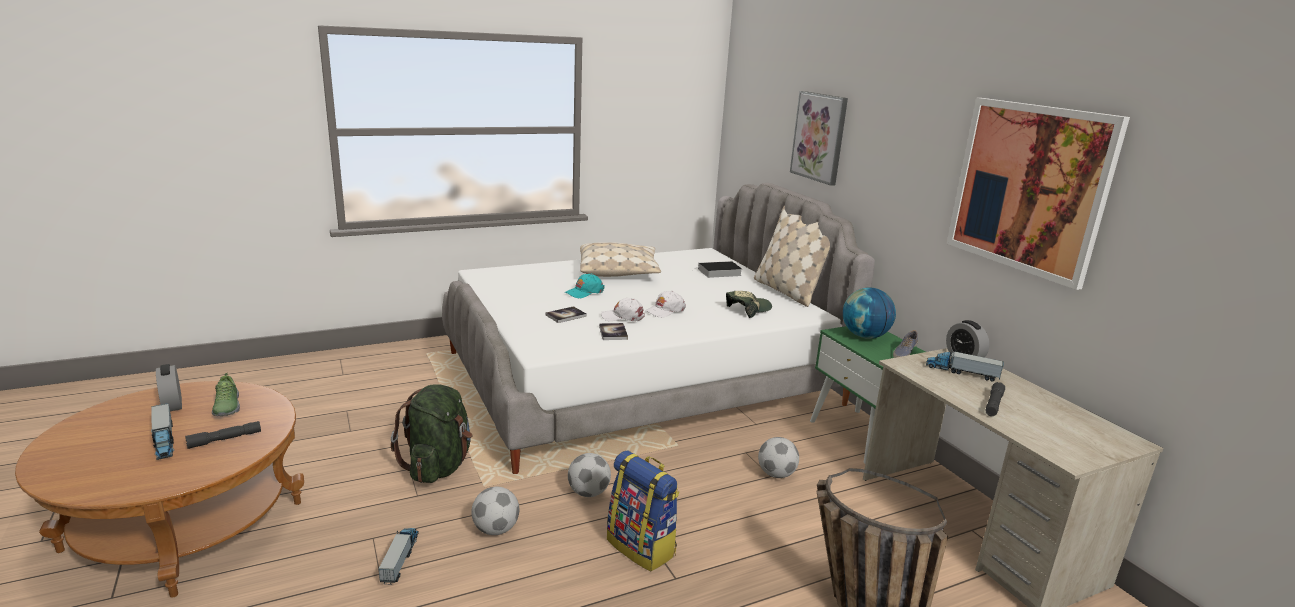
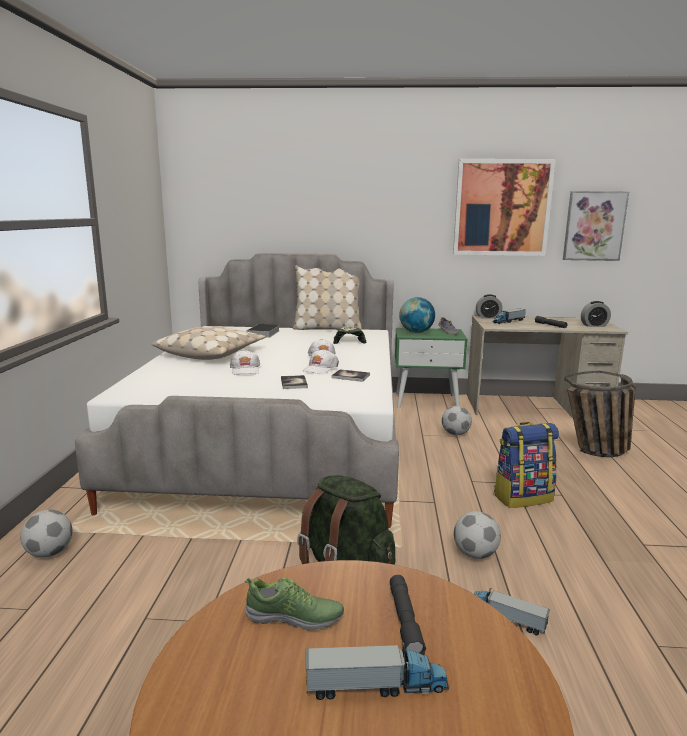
camera: 60 degrees left, 5 degrees down
(172, 404) = (238, 679): alarm clock -> alarm clock (594, 325)
(584, 292) = (245, 370): turquoise cap -> white cap
(588, 492) = (440, 501): football -> football (49, 553)
(819, 137) = (309, 206): picture -> picture (594, 226)

